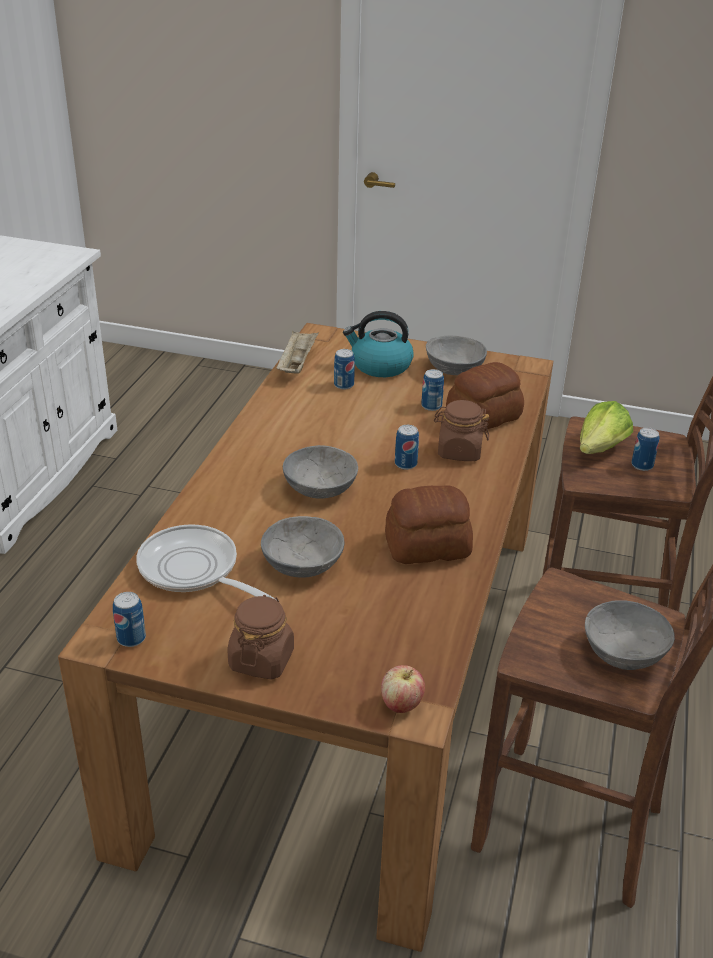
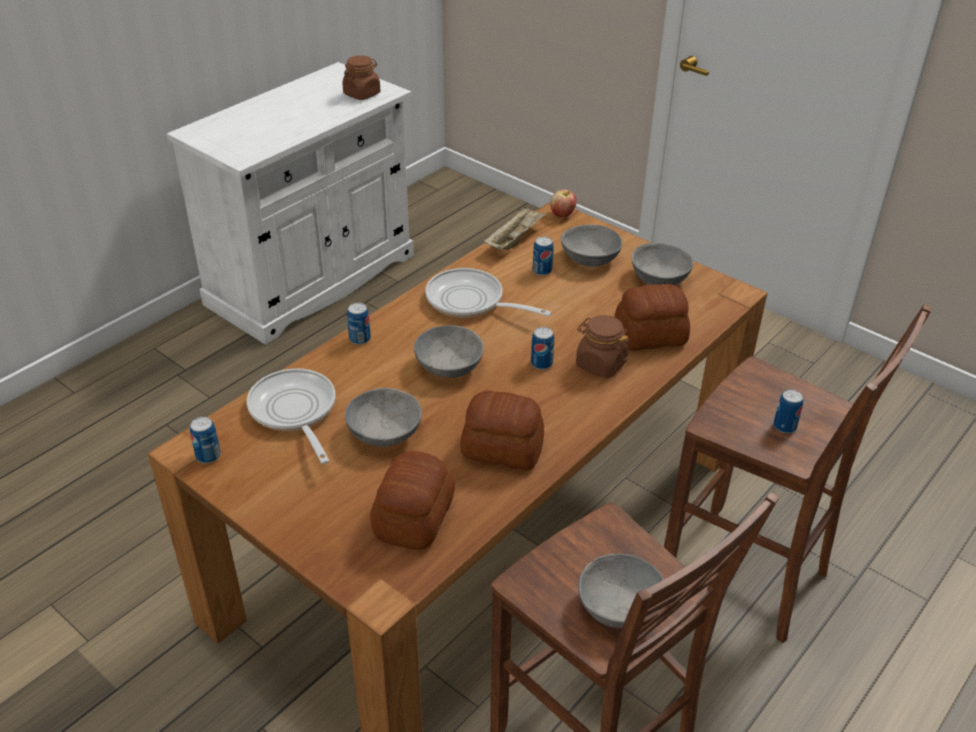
camera: 25 degrees right, 5 degrees up
(261, 659) = (292, 507): brown jar -> brown jar (362, 94)
(297, 427) = (470, 302): none -> frying pan
(380, 366) = (590, 259): kettle -> grey bowl
(391, 633) = (412, 518): none -> bread
(401, 704) = (374, 585): apple -> apple (562, 214)
(431, 406) = (608, 312): can -> can (360, 339)
(600, 448) = (754, 397): lettuce -> none

